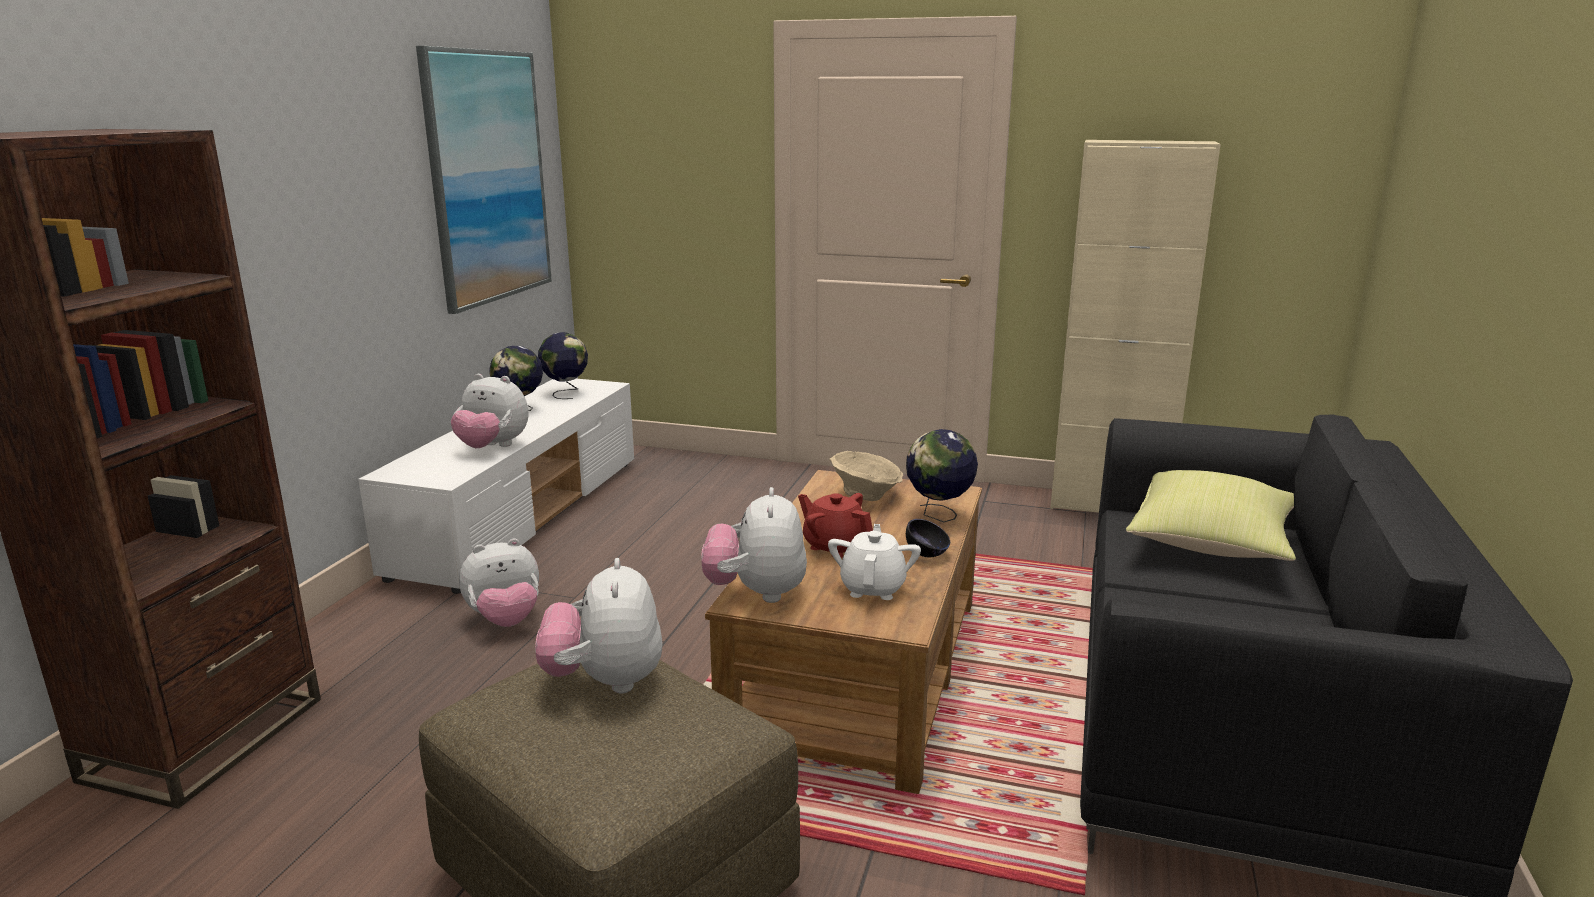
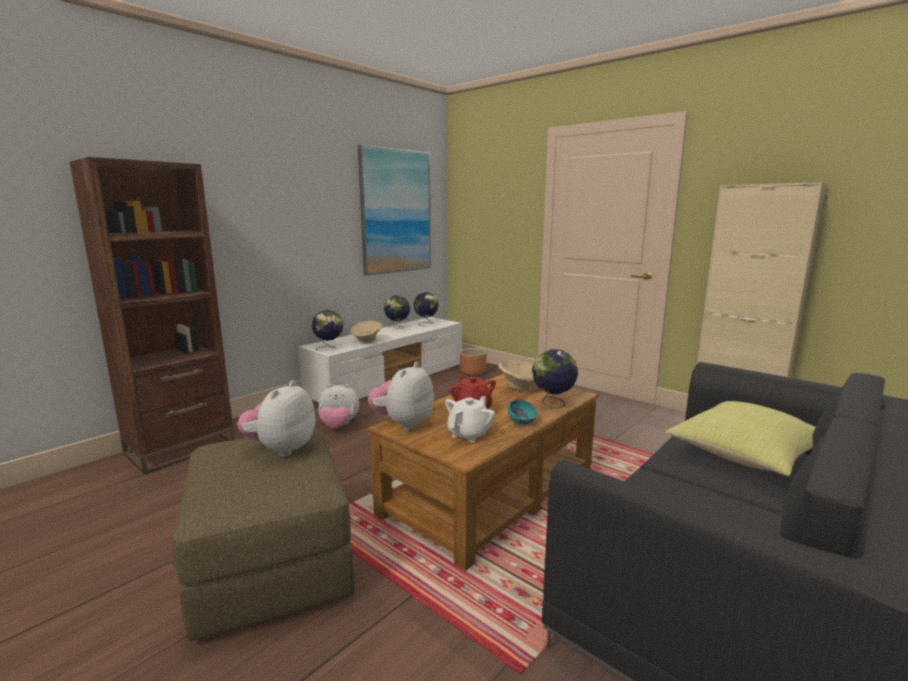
camera: 25 degrees right, 5 degrees down
(432, 473) = (329, 348): none -> globe
(492, 447) = (366, 341): plush toy -> beige bowl
(667, 475) = (473, 374): none -> brown planter
(927, 554) = (521, 423): black bowl -> turquoise bowl

